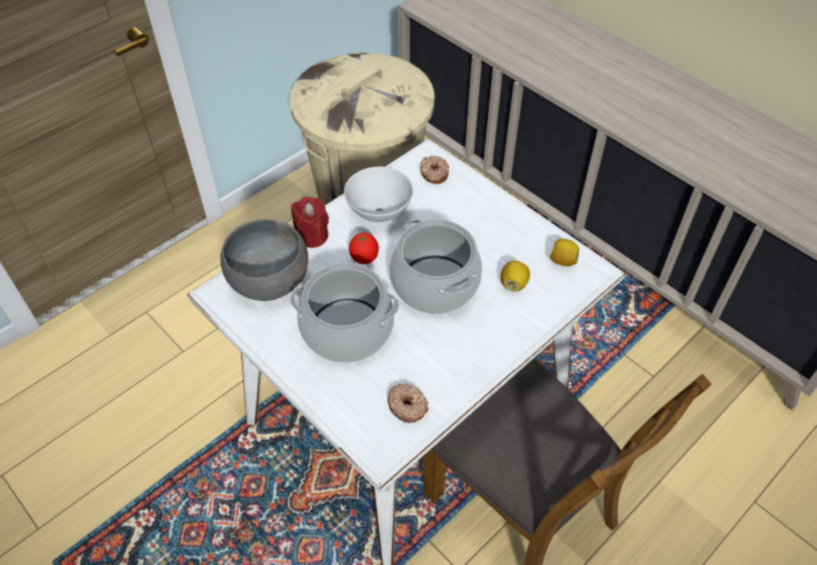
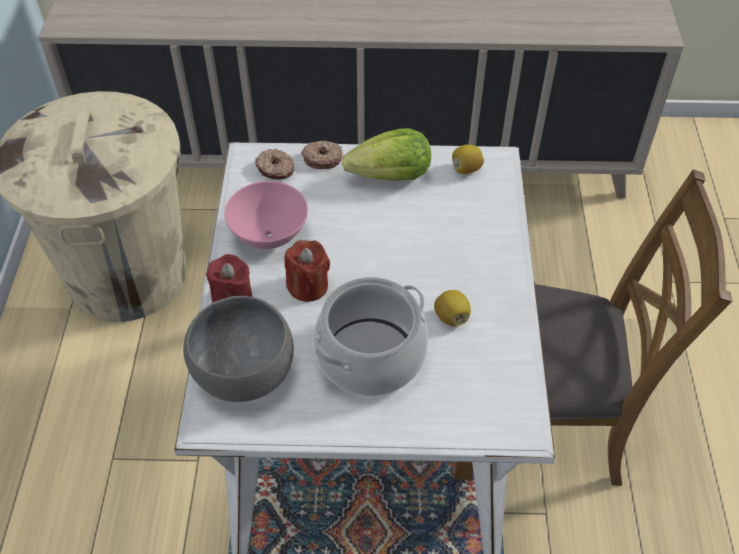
camera: 45 degrees left, 0 degrees up
(364, 259) = (308, 286): tomato -> red candle
(380, 212) = (269, 235): white bowl -> pink bowl
(407, 406) = (496, 375): donut -> donut (322, 159)
(434, 284) = (393, 262): cooking pot -> none
(503, 229) = (391, 176): none -> lettuce
(513, 284) = (453, 214): lemon -> lemon (451, 317)

